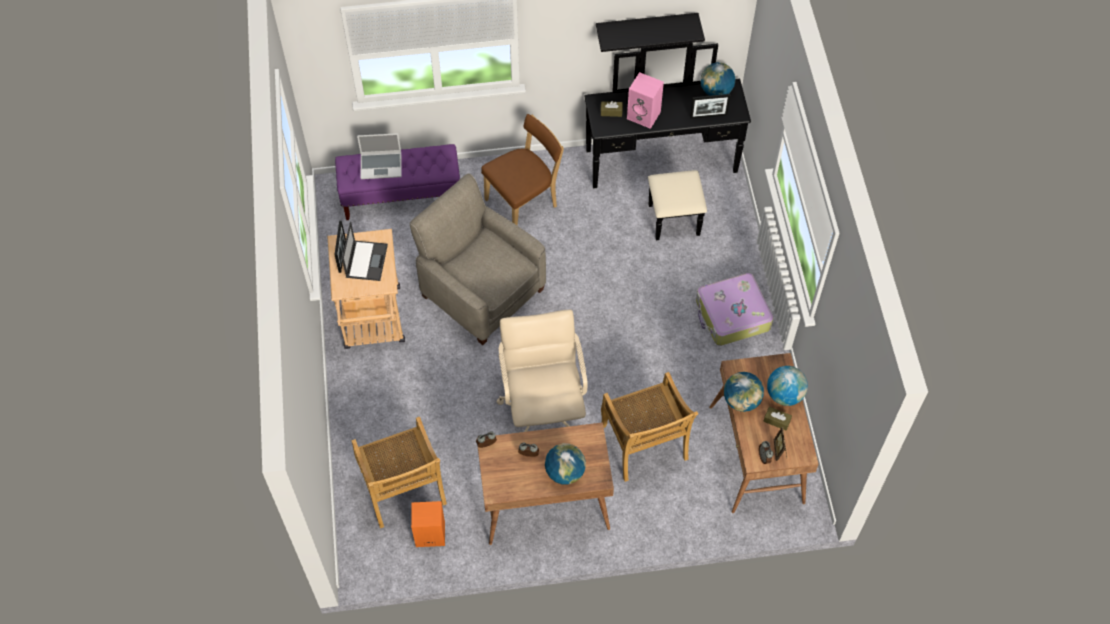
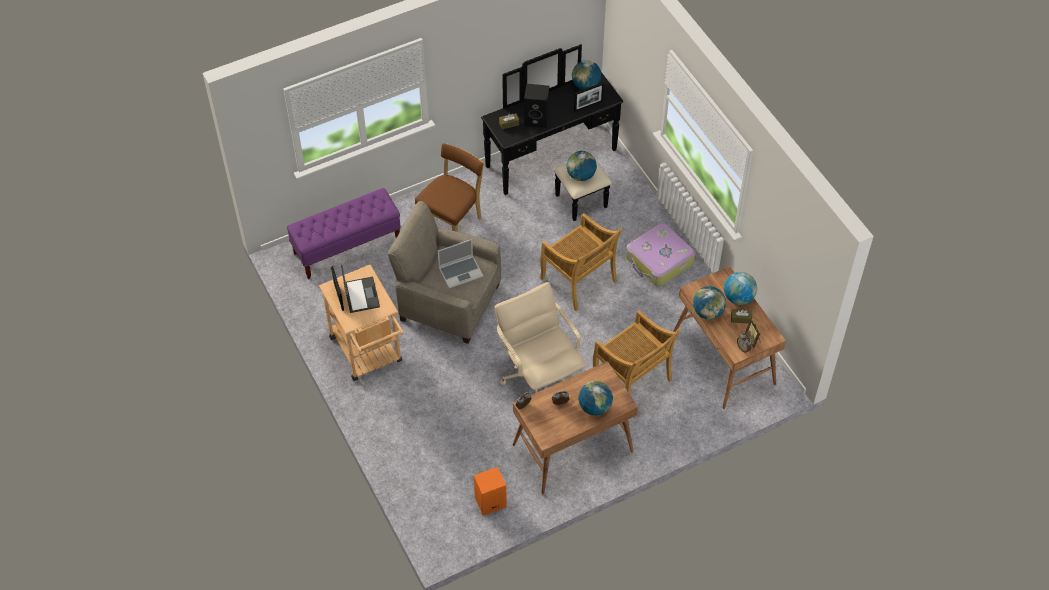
camera: 20 degrees left, 5 degrees down
(381, 165) = (330, 221): laptop -> laptop (461, 272)
(403, 489) = (452, 474): beige chair -> beige chair (579, 281)
(644, 115) = (537, 119): pink speaker -> black speaker
(646, 27) = (524, 45): black shelf -> none
(674, 193) = (581, 175): none -> globe

